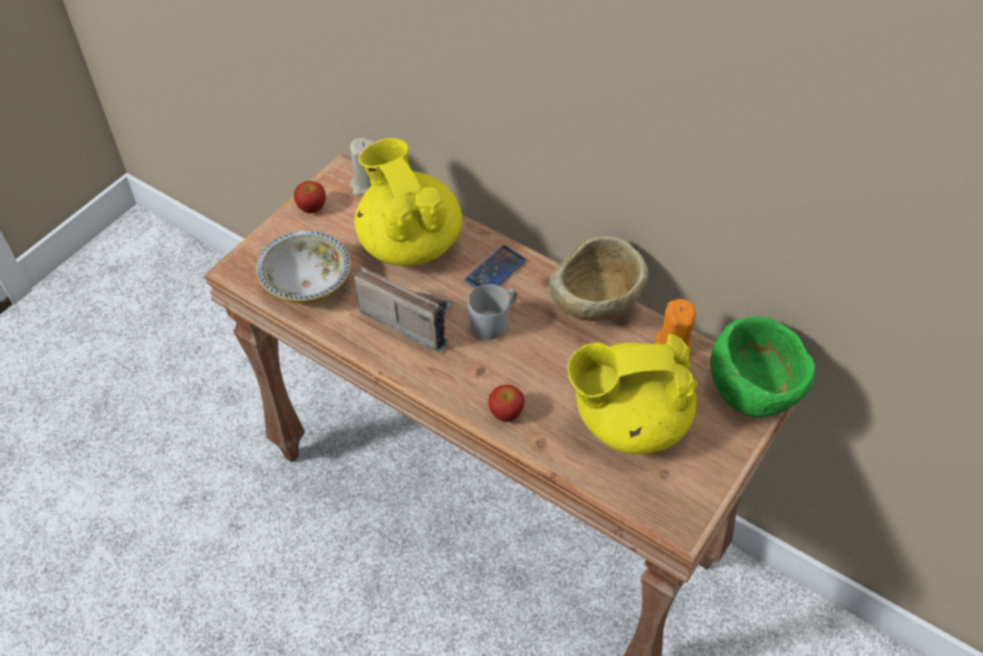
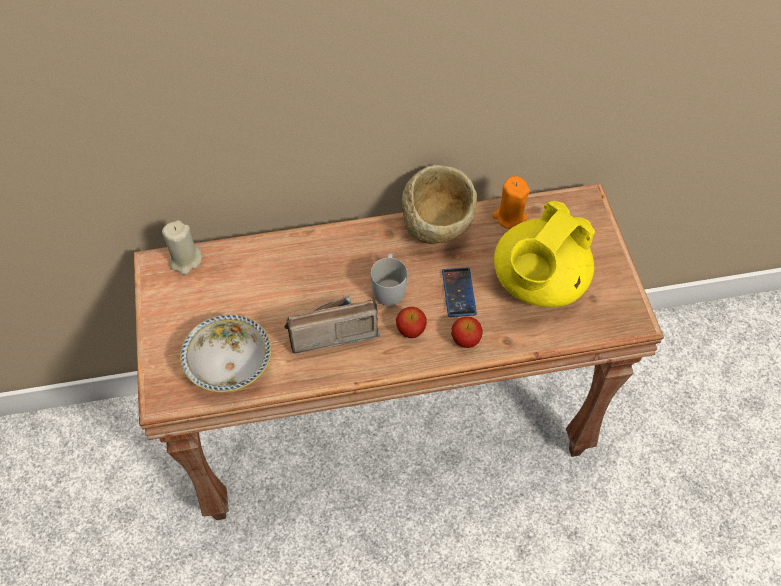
camera: 45 degrees left, 5 degrees up
(312, 208) = (163, 308): apple -> apple (410, 330)
(409, 242) = (266, 278): yellow teapot -> none
(495, 270) = (348, 252): phone -> phone (458, 292)
(753, 392) = (582, 208): green bowl -> none

